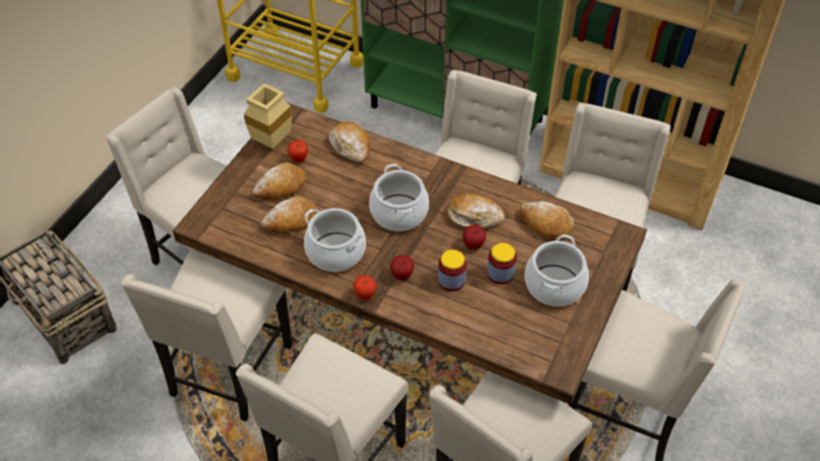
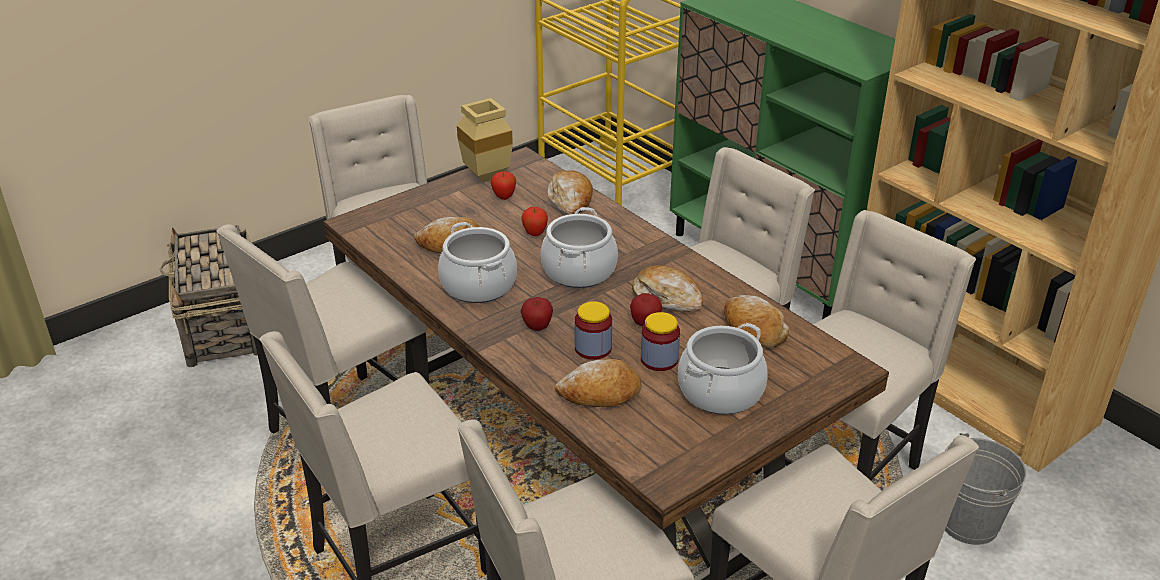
camera: 25 degrees right, 15 degrees down
(281, 187) = (465, 215): bread -> bread (600, 393)
(365, 295) = (479, 333): apple -> apple (535, 234)
(678, 285) = (968, 522): none -> grey bucket

